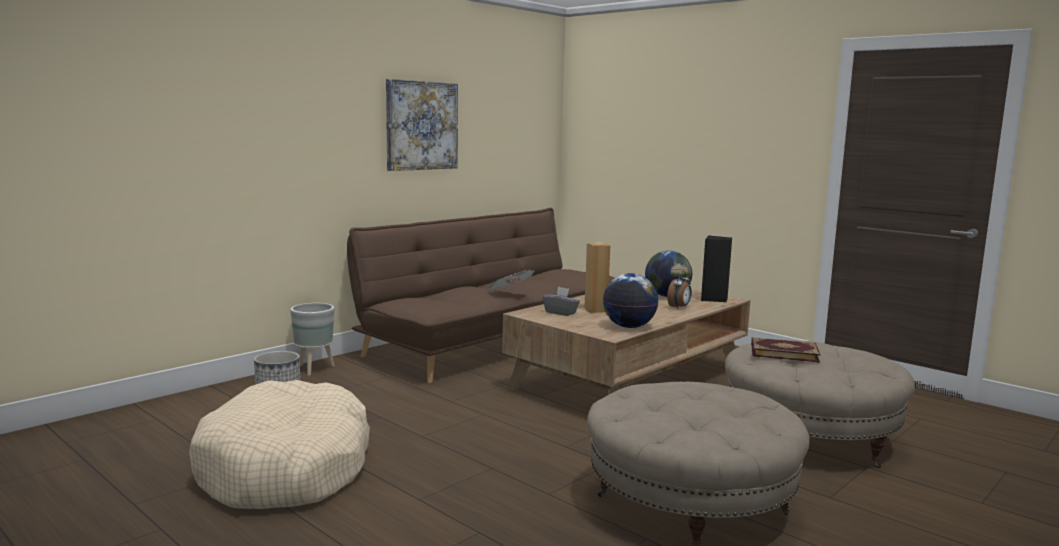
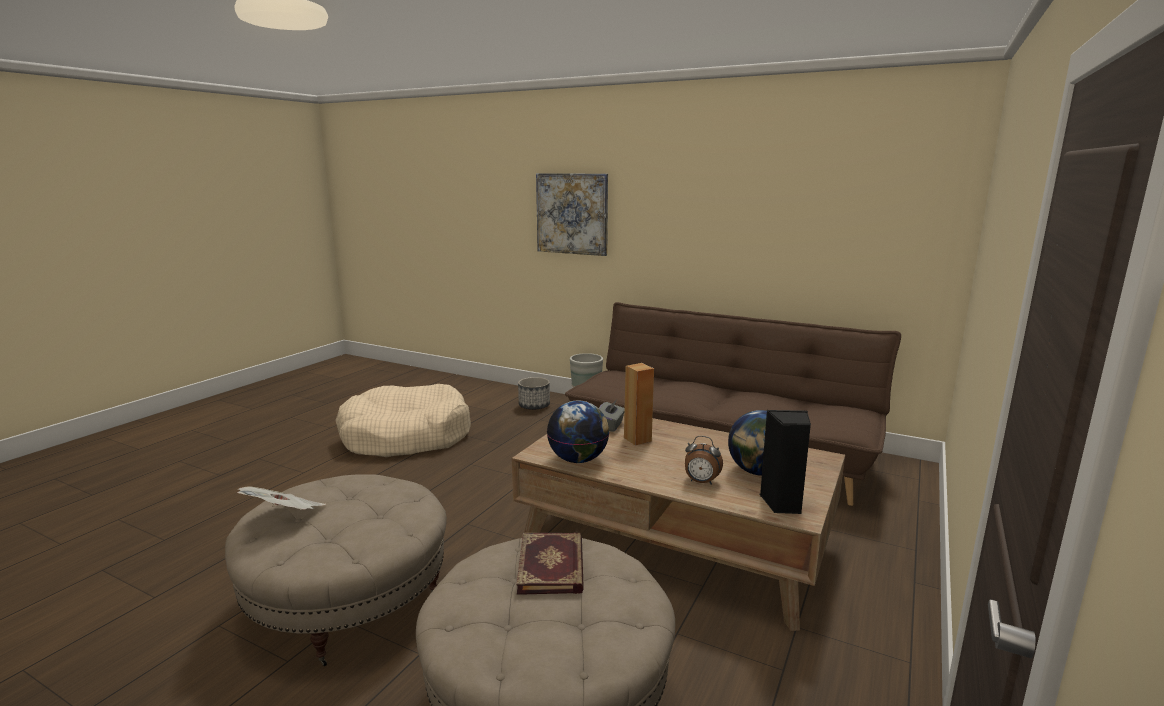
camera: 75 degrees right, 5 degrees up
(421, 125) = (725, 216): picture -> picture (572, 214)
(510, 293) = (687, 400): newspaper -> newspaper (285, 516)

